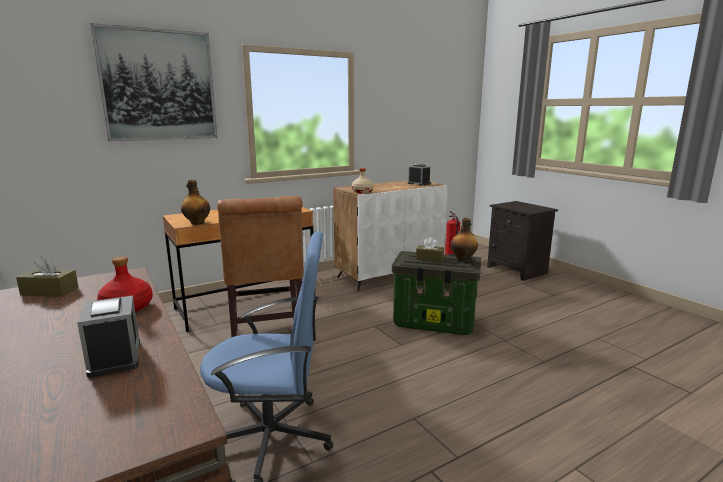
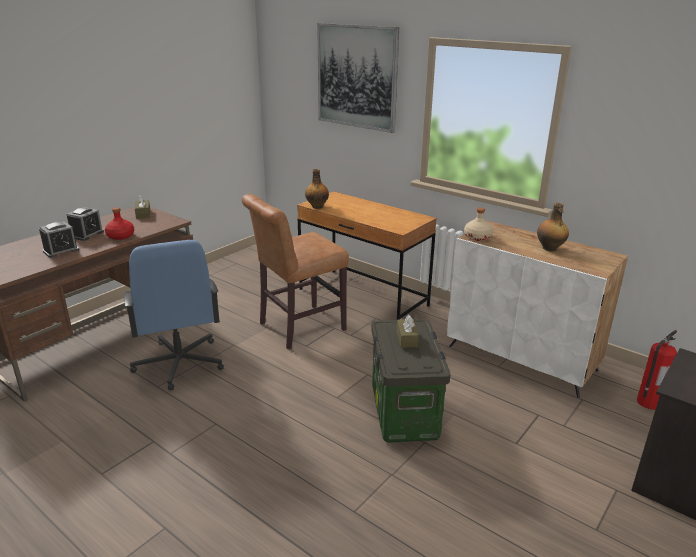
camera: 70 degrees right, 10 degrees up
(419, 184) = (585, 260): alarm clock -> alarm clock (87, 234)
(463, 259) = (422, 361): bottle -> bottle (549, 248)

